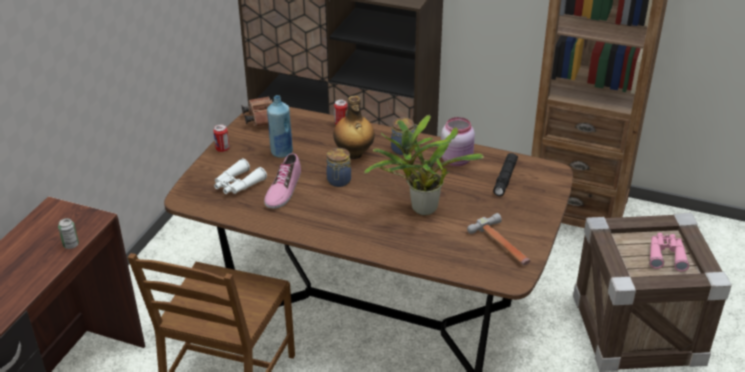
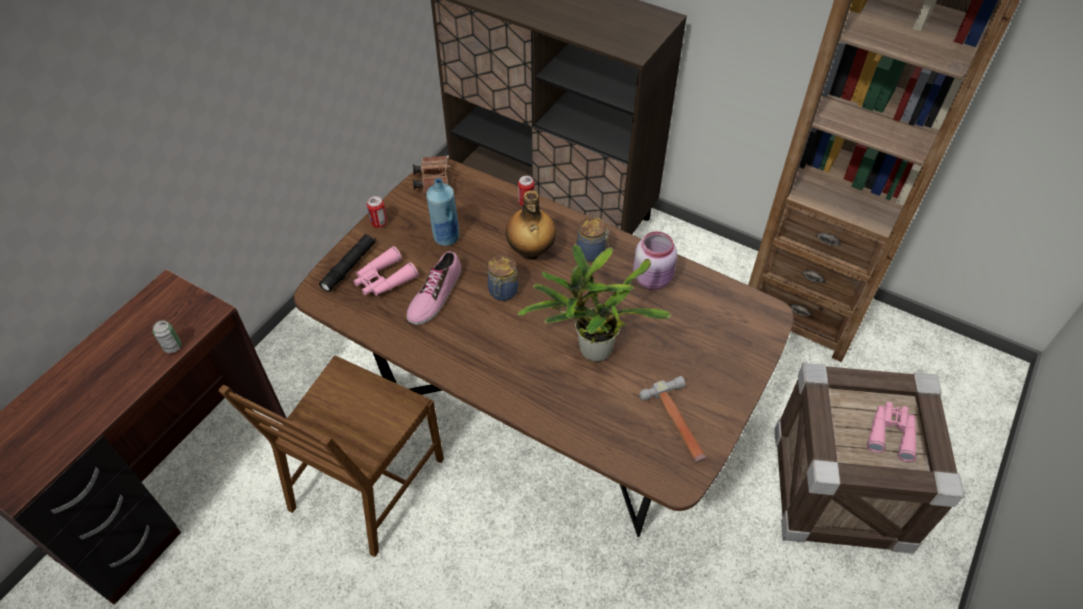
camera: 10 degrees right, 15 degrees up
(237, 184) = (384, 280): white binoculars -> pink binoculars
(505, 178) = (706, 316): black flashlight -> black flashlight (349, 266)

